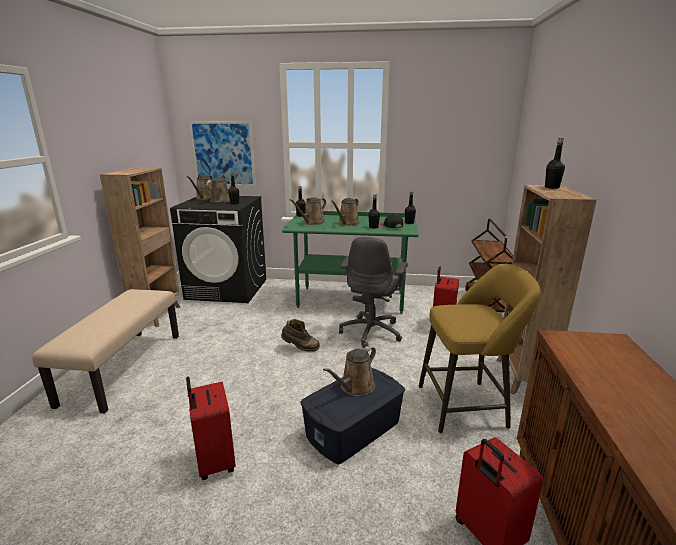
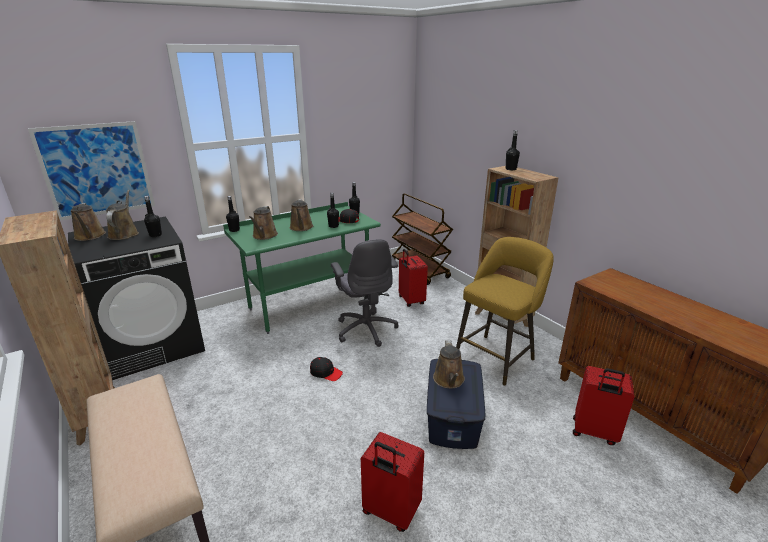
camera: 40 degrees left, 5 degrees up
(300, 348) = (326, 372): brown boot -> black cap

